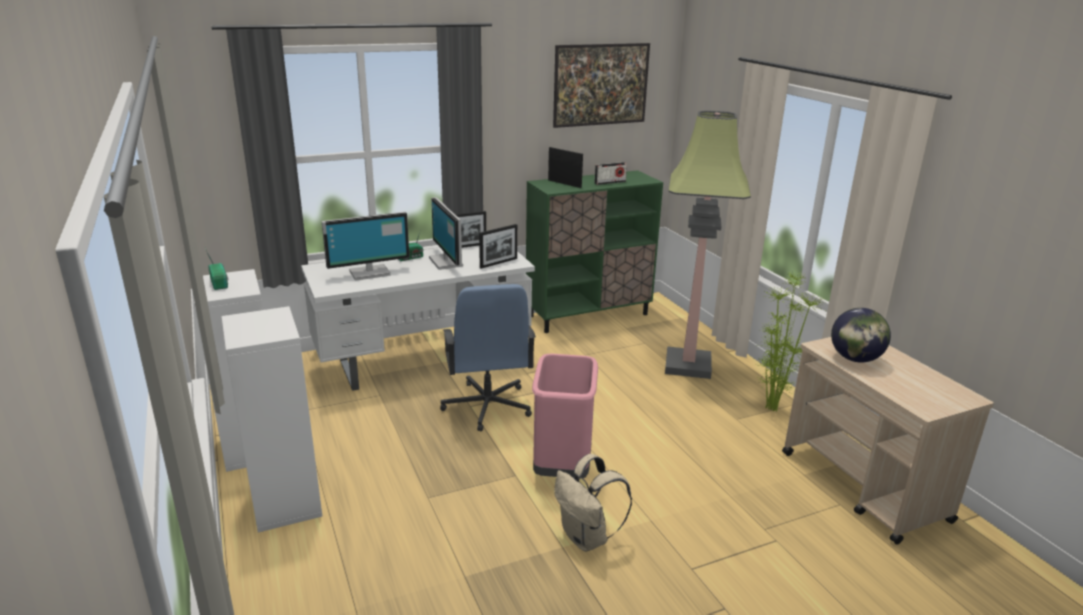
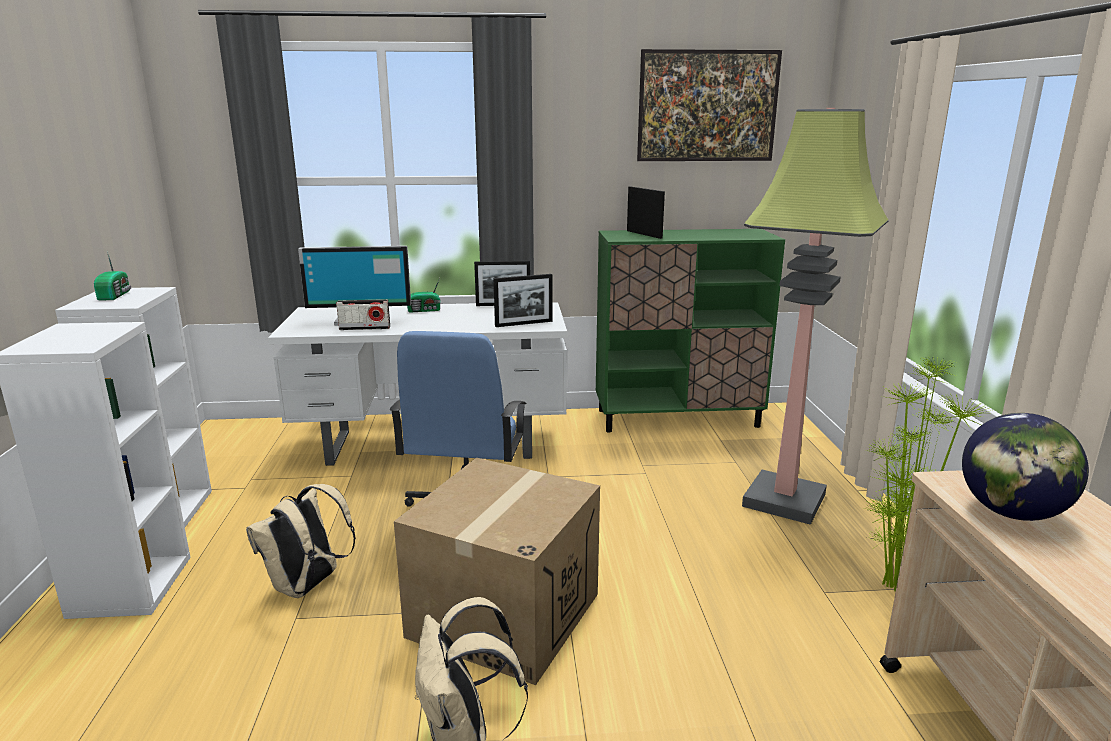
camera: 20 degrees right, 5 degrees down
(418, 477) = (307, 587): none -> beige backpack
(447, 262) = (463, 317): monitor -> none
(561, 468) = (504, 614): pink trash can -> cardboard box
(610, 182) = (707, 236): radio -> radio (364, 328)

